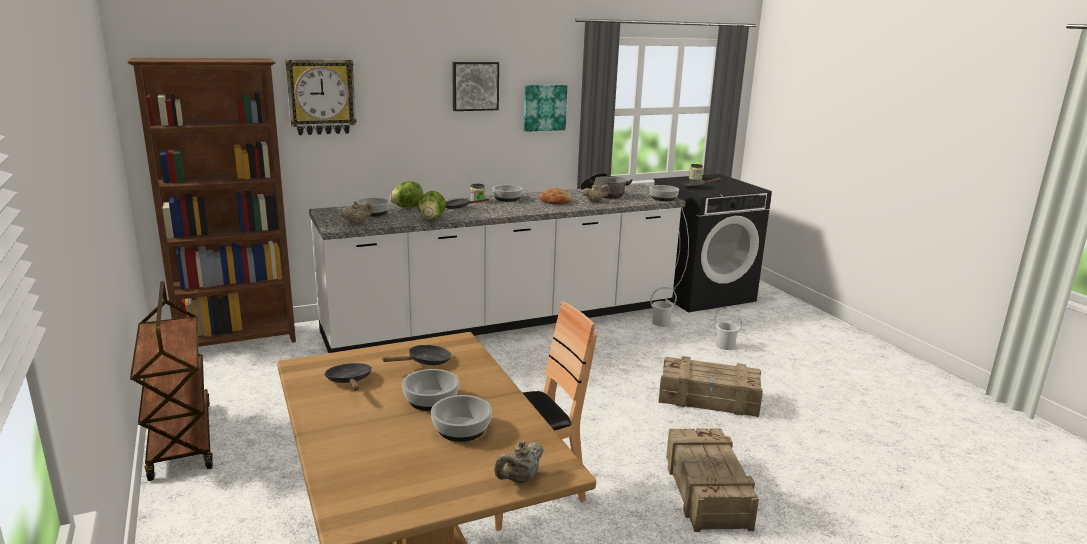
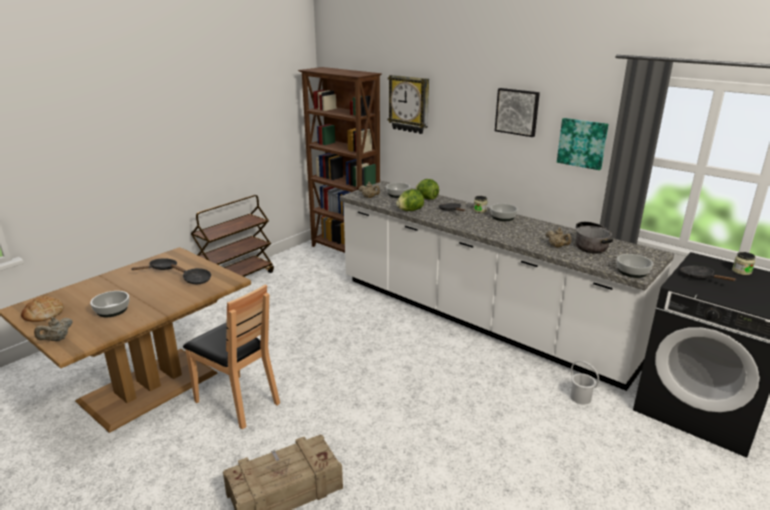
camera: 65 degrees right, 5 degrees up
(430, 400) = (145, 293): bowl -> none
(519, 479) = (57, 339): beige teapot -> beige teapot turned 75 degrees counterclockwise
(555, 201) = (528, 233): bread -> bread (43, 313)
(709, 399) = (445, 463): crate -> none
(725, 345) = (580, 453): white bucket -> none

